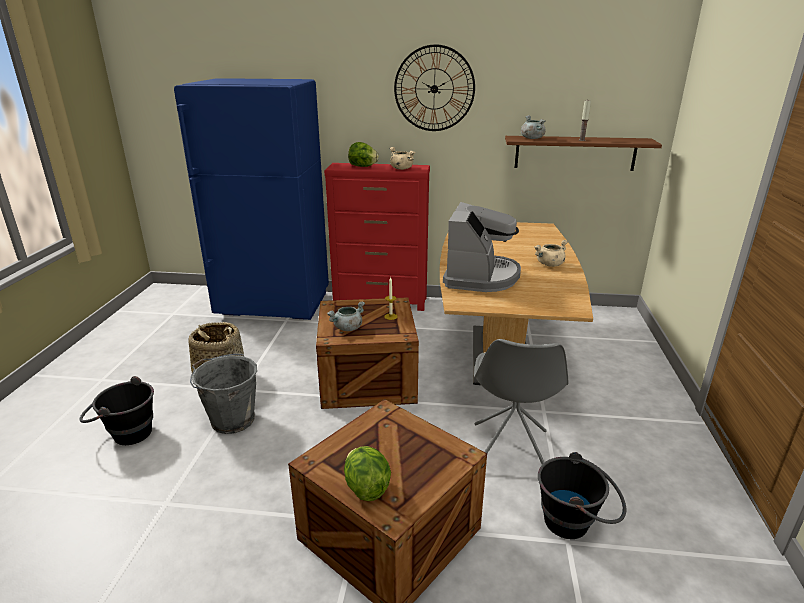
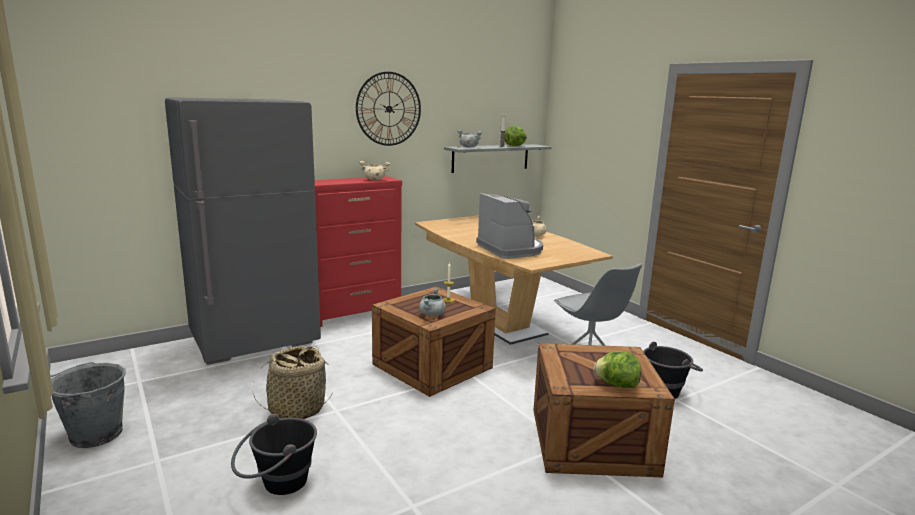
camera: 40 degrees left, 10 degrees down
(231, 419) = (367, 432): grey bucket -> grey bucket (94, 435)
(274, 307) = (256, 343): blue fridge -> grey fridge
(362, 166) = (337, 181): lettuce -> lettuce (515, 145)
(575, 153) = (490, 158): brown shelf -> grey shelf

